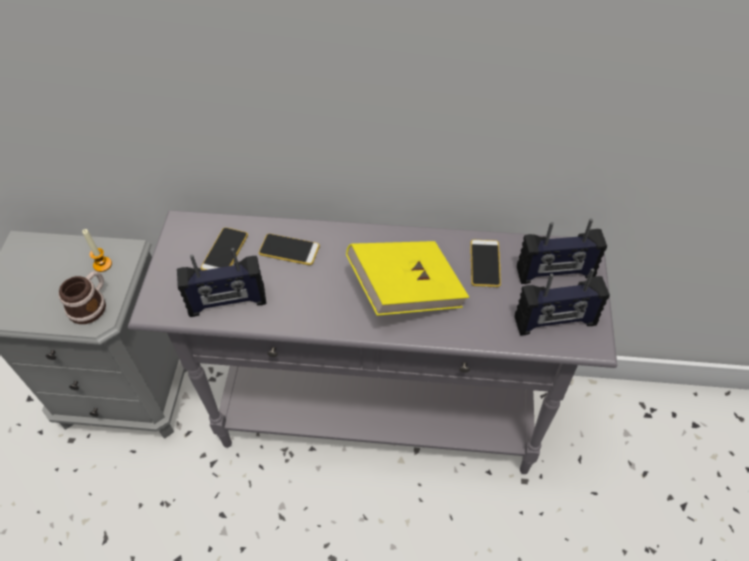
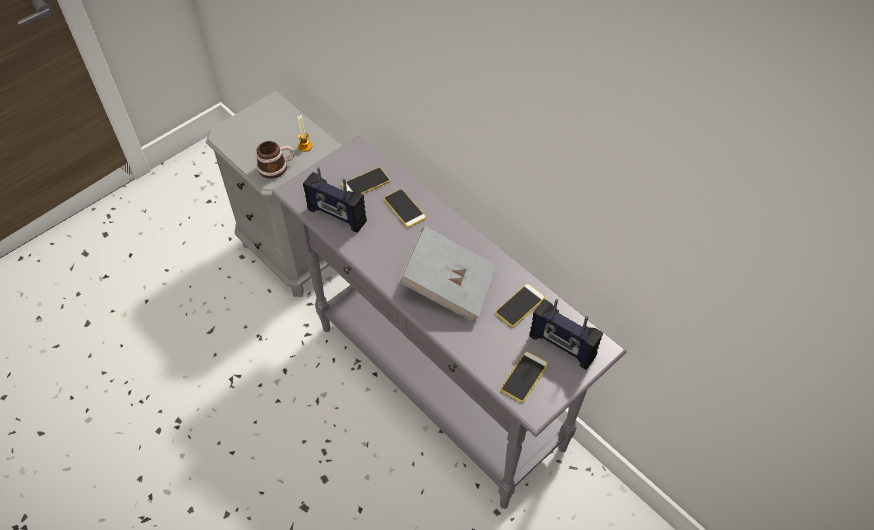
camera: 40 degrees right, 0 degrees up
(406, 291) = (448, 286): yellow book -> grey book
(555, 322) = (524, 377): radio -> phone

